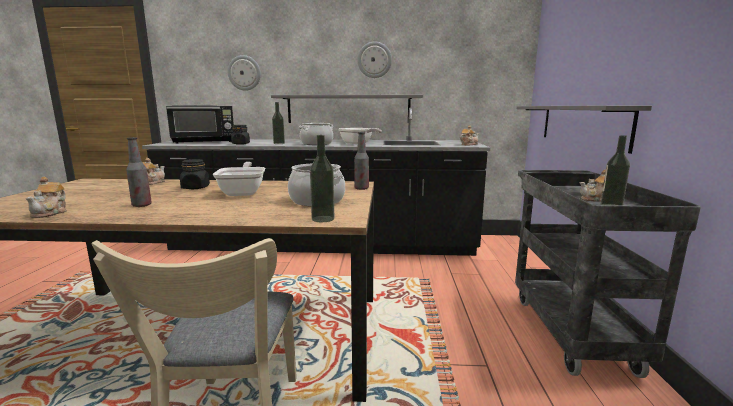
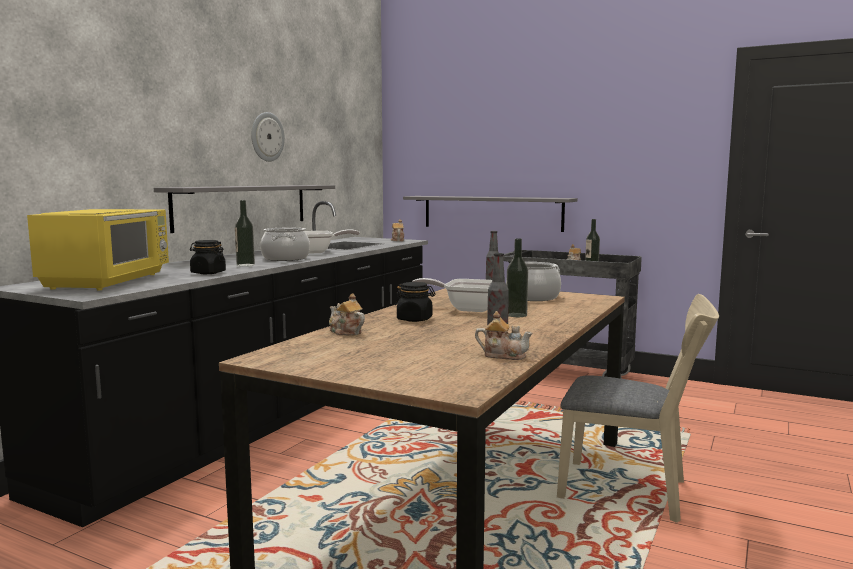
camera: 65 degrees left, 5 degrees down
(205, 141) = (109, 281): black microwave -> yellow microwave
(244, 73) = (99, 146): wall clock -> none
(323, 219) = (596, 300): bottle -> bottle (516, 315)

